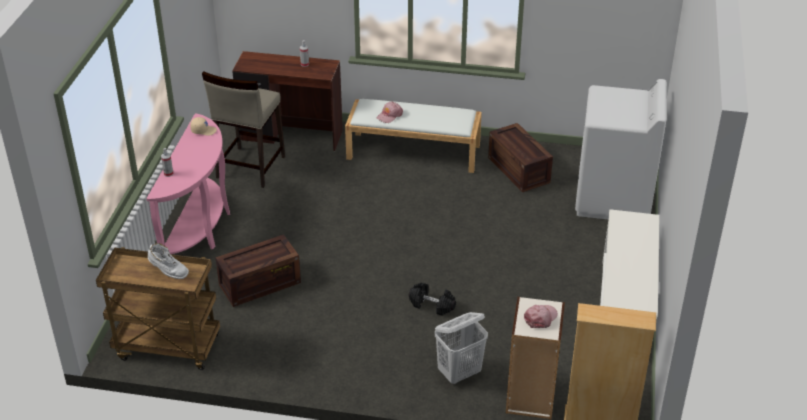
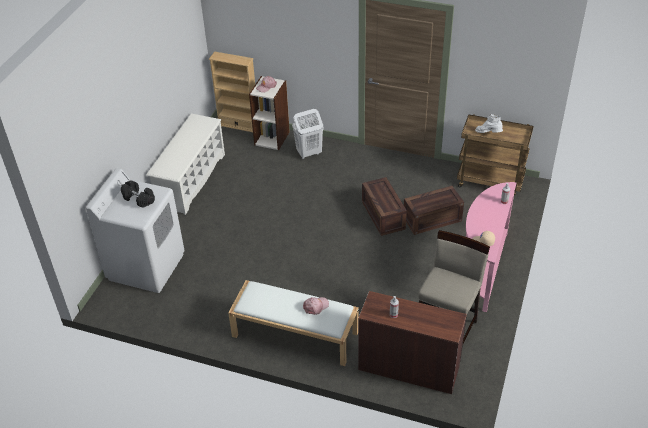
camera: 170 degrees left, 5 degrees up
(432, 305) = (314, 194): black dumbbell -> black dumbbell (138, 199)
(520, 170) = (208, 303): crate -> crate (382, 215)

